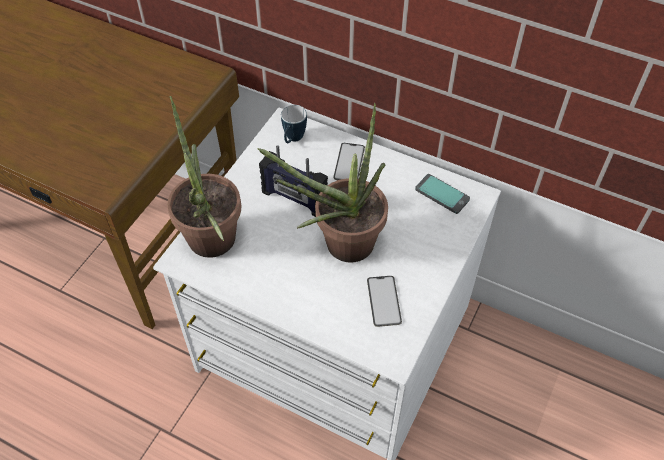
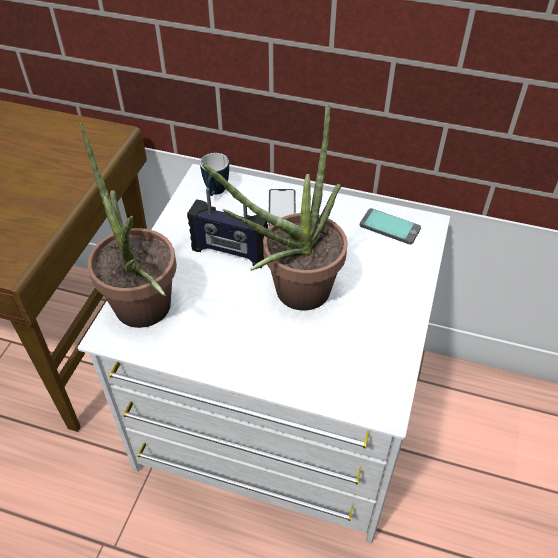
camera: 10 degrees left, 5 degrees down
(384, 301) = (356, 346): phone -> none

